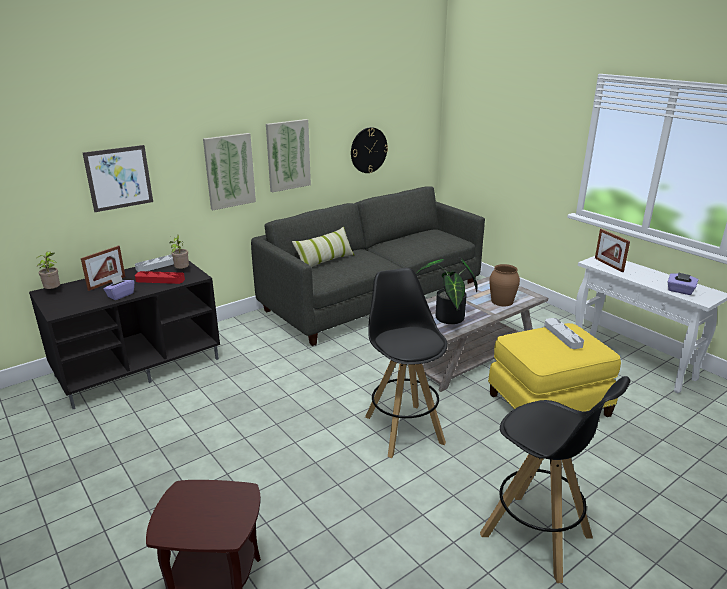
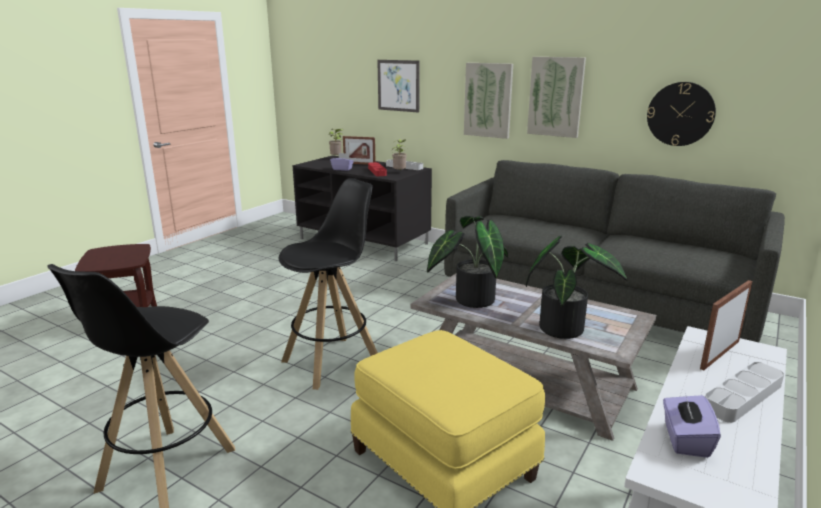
camera: 70 degrees right, 5 degrees down
(325, 261) = (529, 220): pillow -> none
(501, 301) = (565, 327): brown vase -> potted plant
(563, 336) = (469, 368): grey tray -> grey tray (742, 396)

